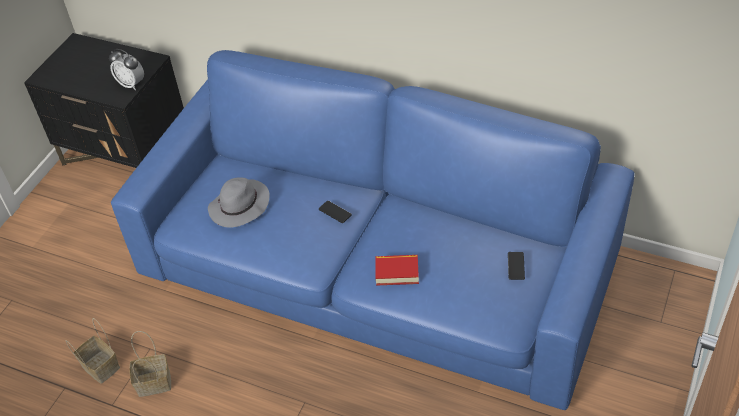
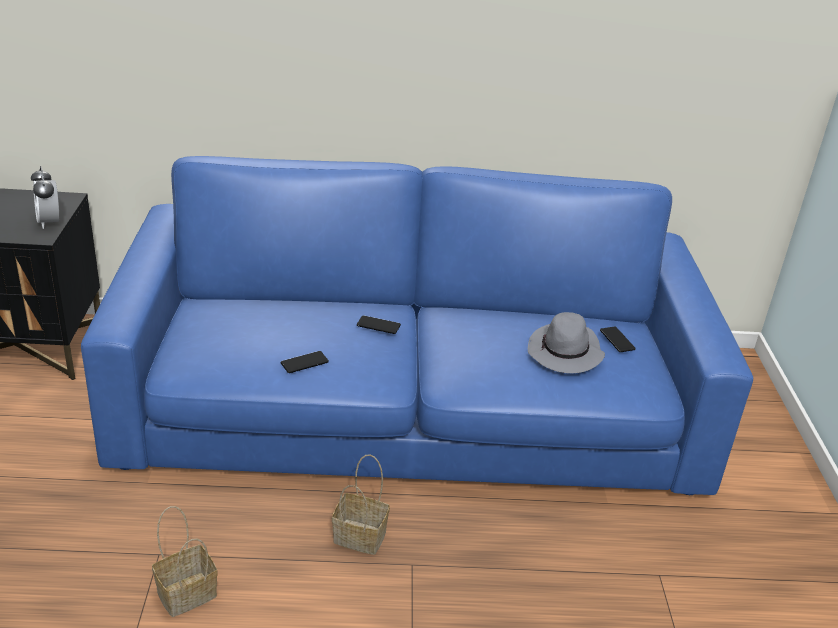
camera: 30 degrees left, 15 degrees down
(99, 367) = (90, 595): basket -> basket (357, 537)
(131, 84) = (49, 222): alarm clock -> alarm clock turned 60 degrees clockwise
(239, 207) = (256, 336): grey hat -> grey hat (565, 353)
(259, 239) = (304, 362): none -> phone
(397, 272) = (496, 366): book -> none

